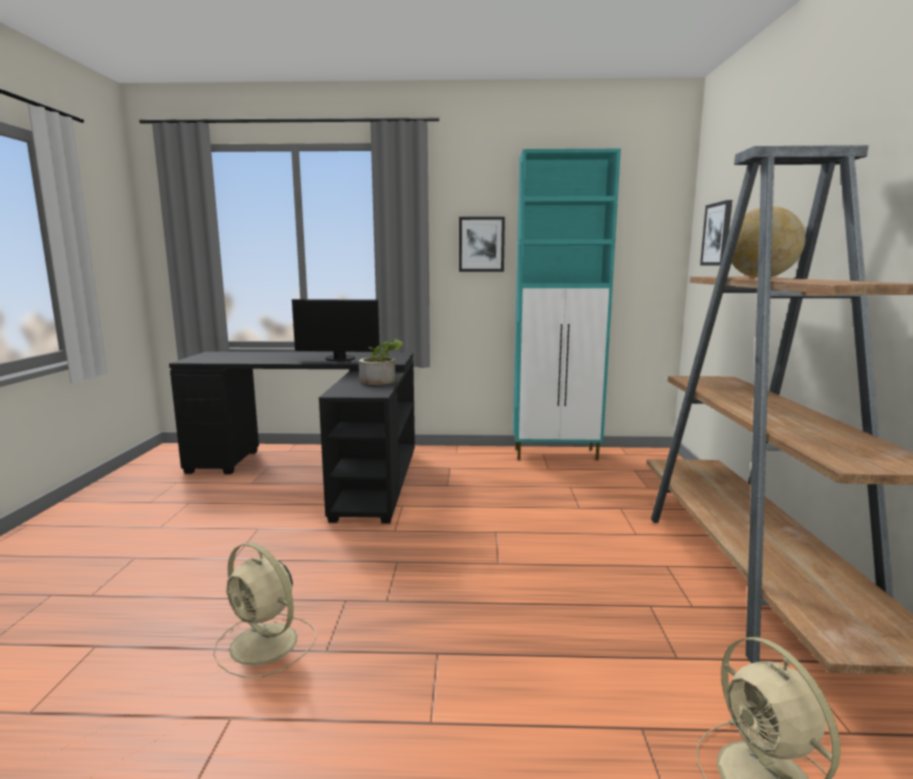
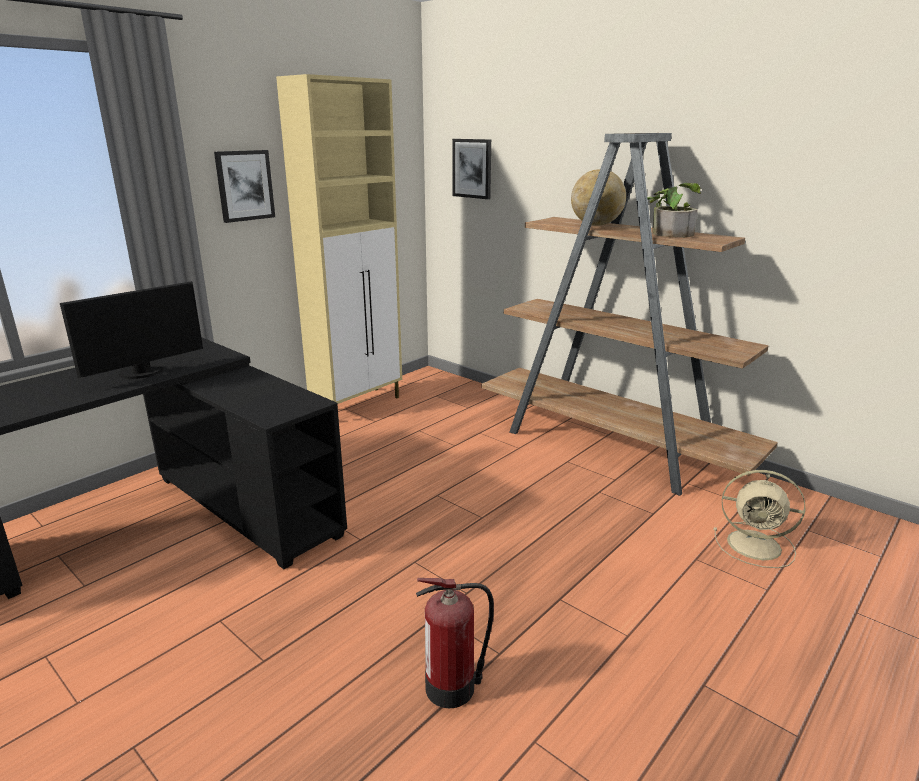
camera: 50 degrees left, 10 degrees up
(266, 644) = (453, 687): beige fan -> fire extinguisher
(381, 380) = (264, 385): potted plant -> potted plant (670, 233)
(557, 454) = (358, 404): turquoise cabinet -> beige cabinet

